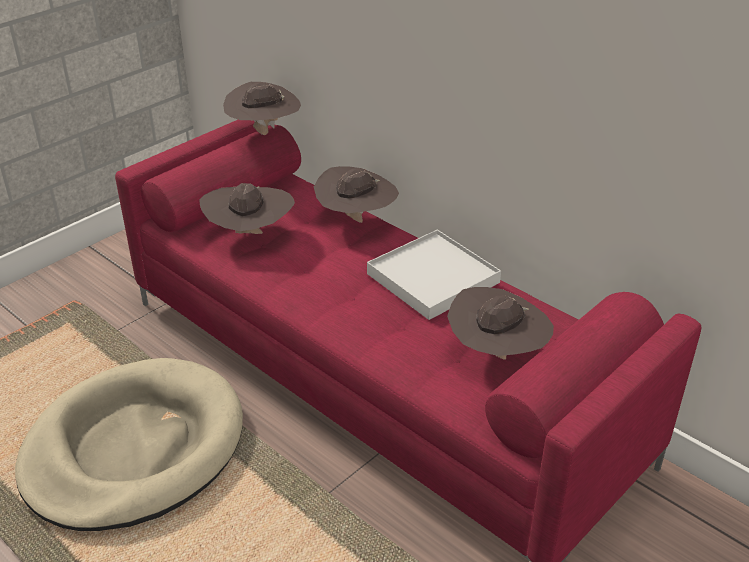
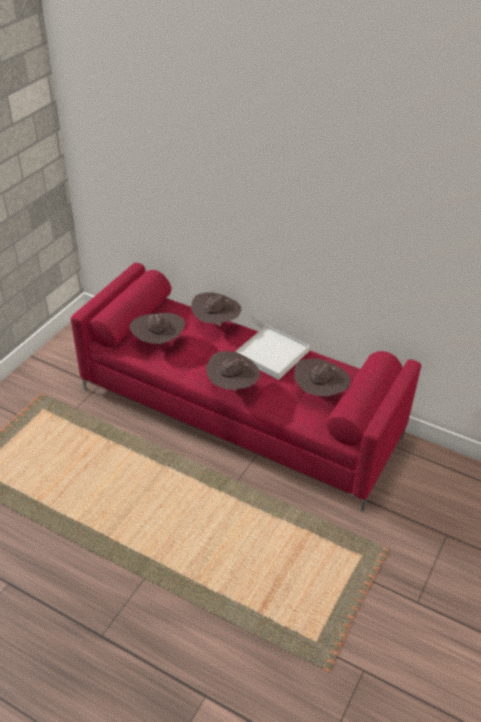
camera: 15 degrees left, 5 degrees up
(134, 449) = (119, 477): beige dog bed -> none
(264, 133) = (149, 277): brown hat -> brown hat (232, 387)

